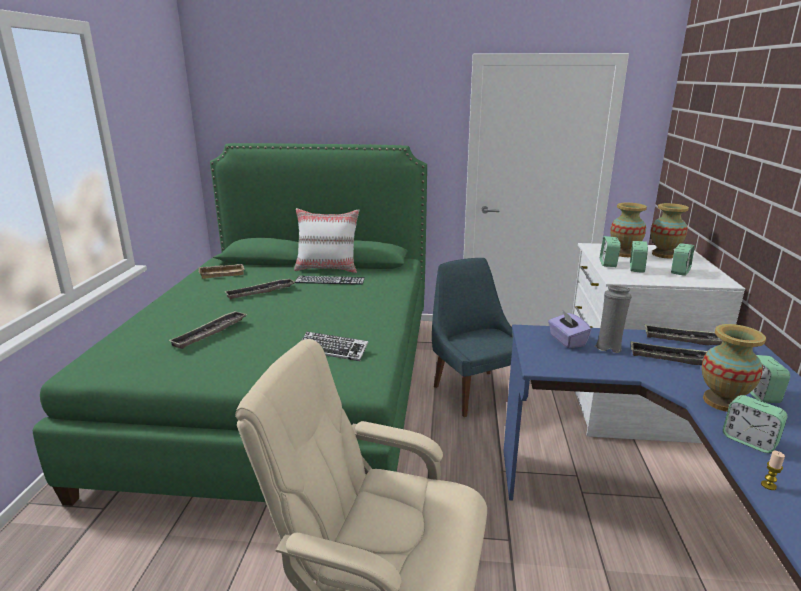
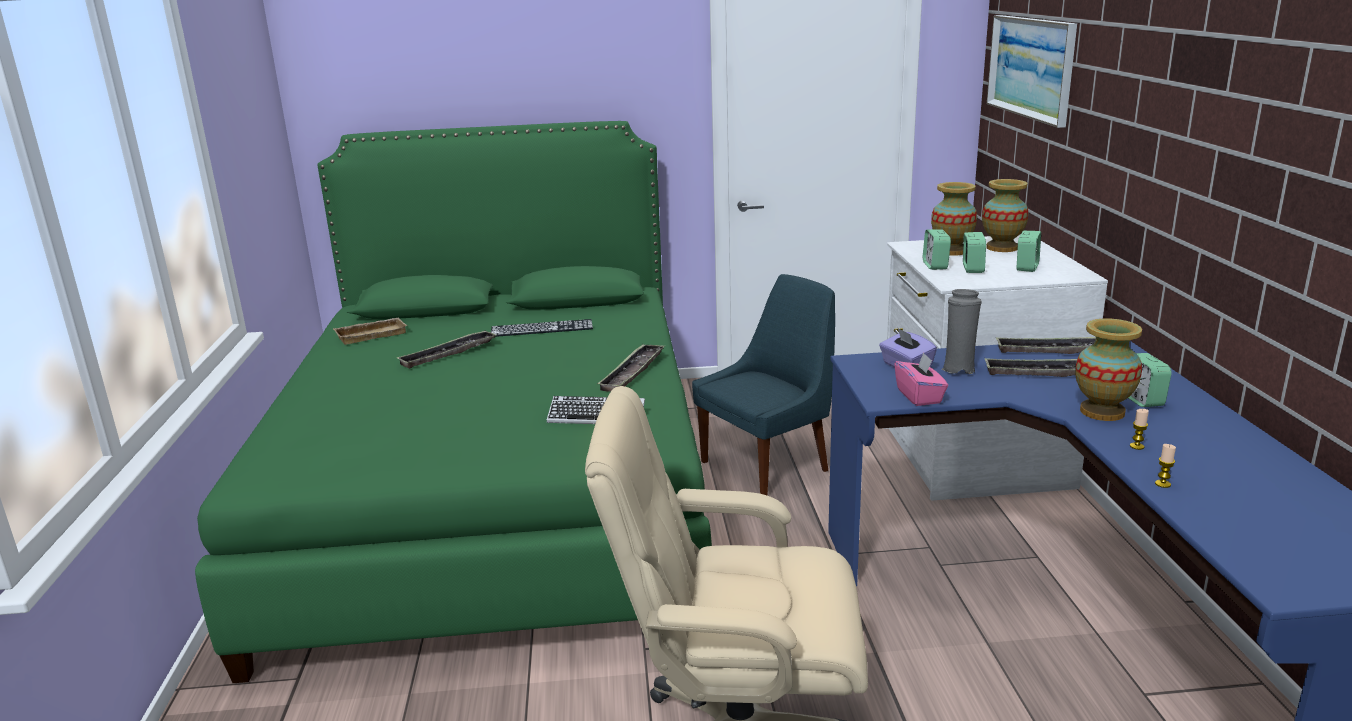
camera: 10 degrees left, 0 degrees up
(210, 333) = (410, 414): tray -> tray (632, 372)
(327, 268) = (529, 312): white pillow -> none
(475, 391) = (768, 465): blue chair -> blue chair turned 90 degrees clockwise
(569, 367) = (919, 396): none -> pink tissue box
(703, 121) = (1031, 67): none -> picture
(749, 441) = (1137, 446): alarm clock -> candle

